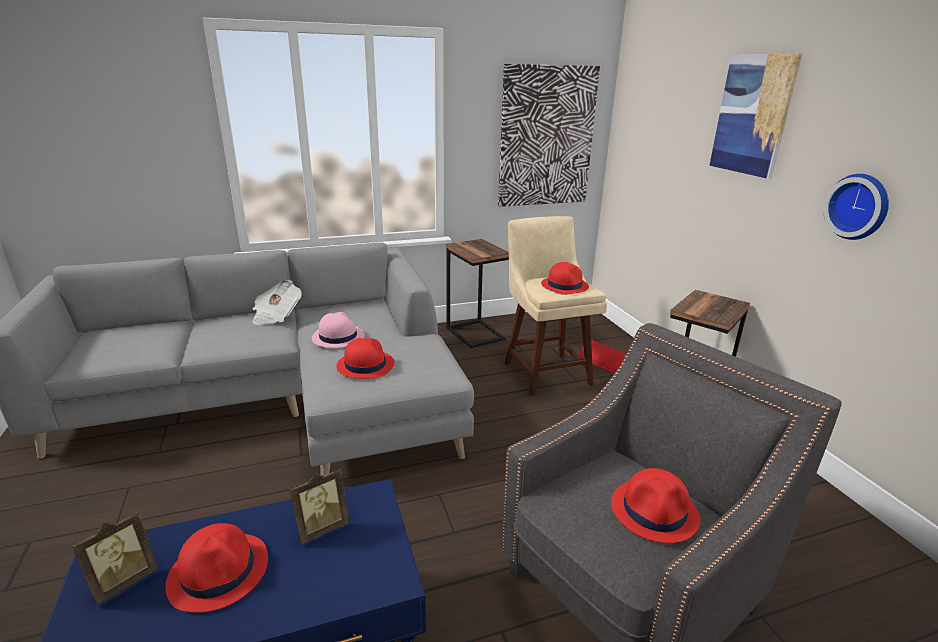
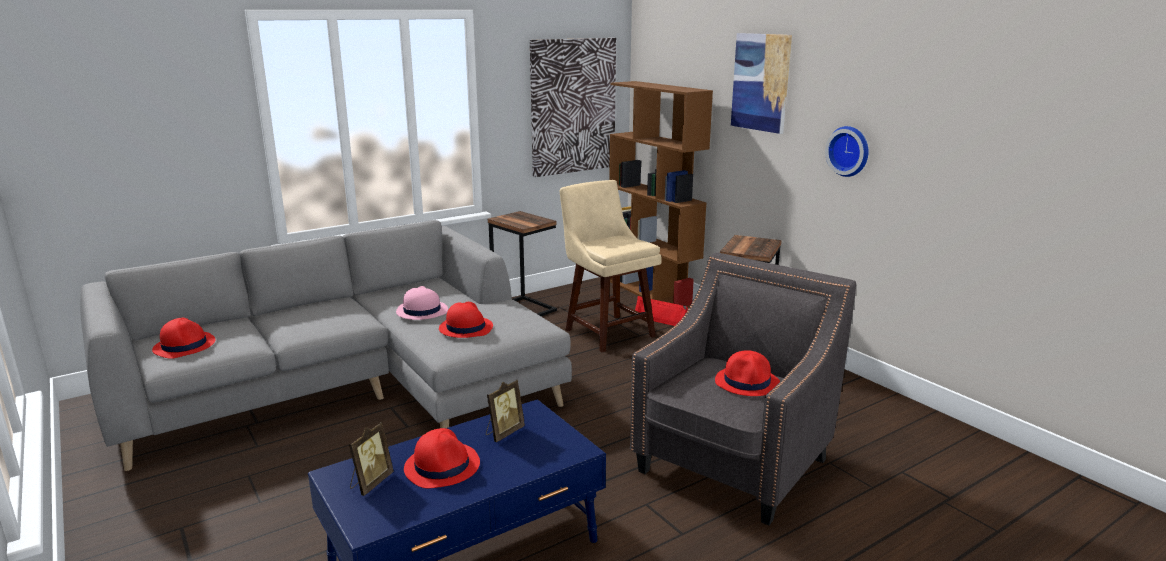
camera: 15 degrees left, 5 degrees down
(276, 315) = (343, 301): newspaper -> none
(564, 285) = (620, 243): red hat -> red hat (184, 346)
(607, 333) = (653, 293): none -> brown bookcase

